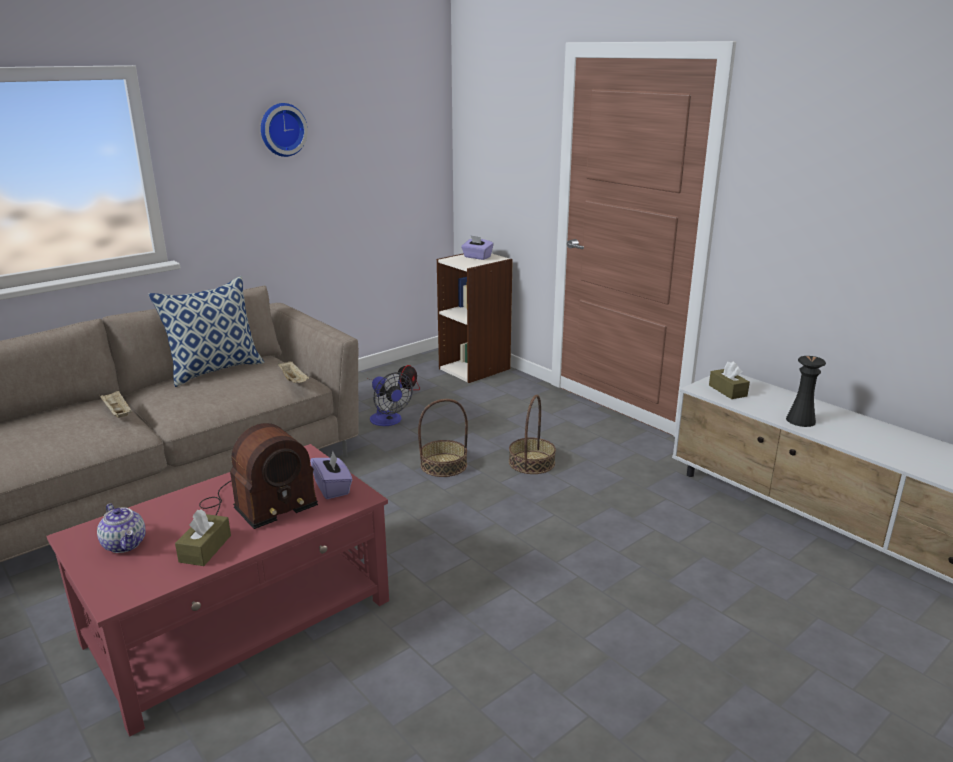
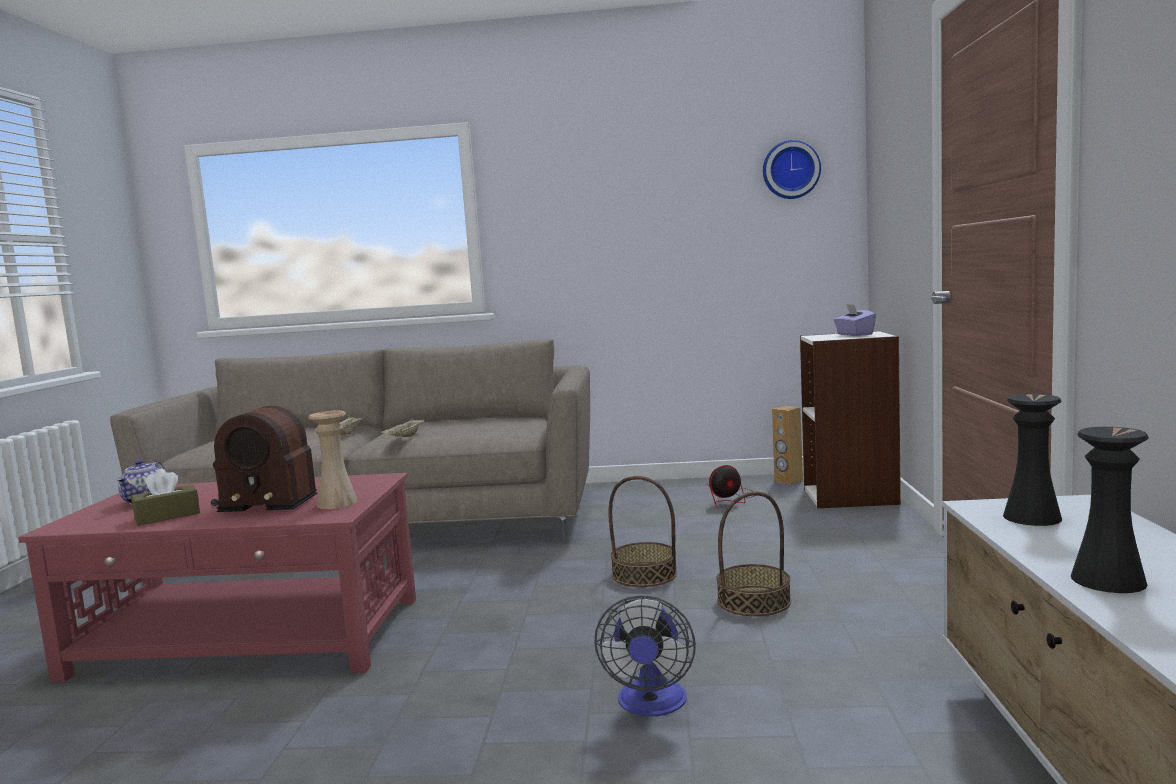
camera: 45 degrees right, 15 degrees down
(215, 370) = (473, 418): pillow -> none
(282, 129) = (618, 180): wall clock -> wall clock (790, 170)
(294, 381) = (510, 432): beige tray -> beige tray (405, 437)
(332, 488) = (337, 503): purple tissue box -> beige vase
(388, 421) = (660, 523): fan -> fan (651, 705)
(418, 363) = (788, 481): none -> brown speaker
(727, 390) = (1032, 517): brown tissue box -> black vase

